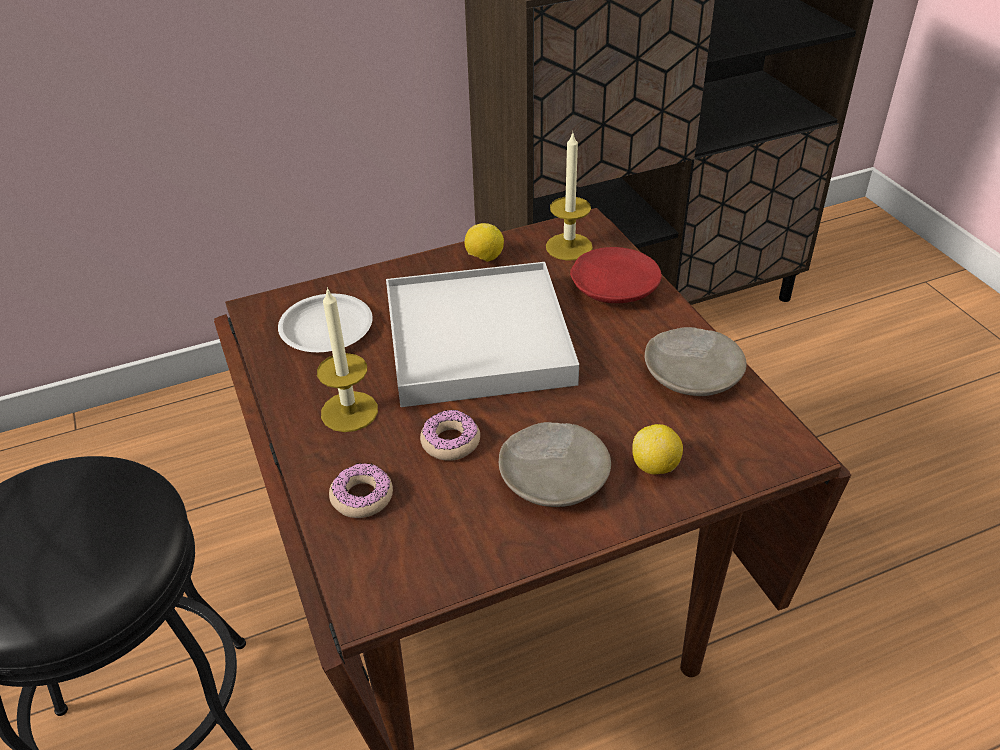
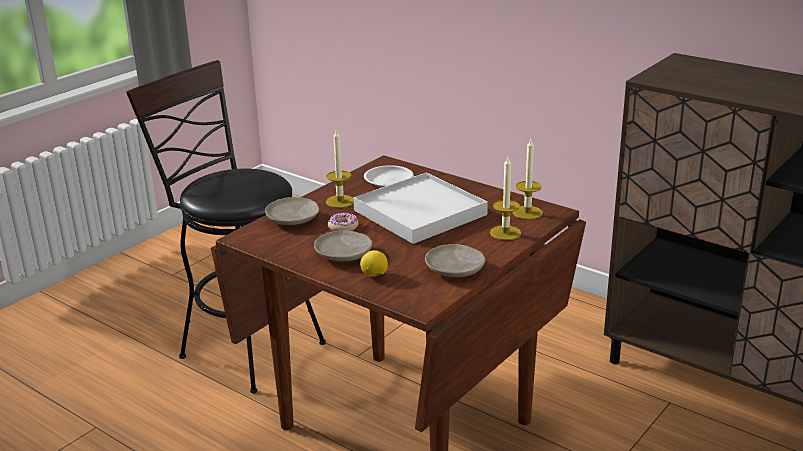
camera: 60 degrees right, 15 degrees down
(362, 497) = (293, 219): donut -> beige plate
(484, 258) = (488, 195): lemon -> none
(614, 287) = (505, 233): red plate -> candle

